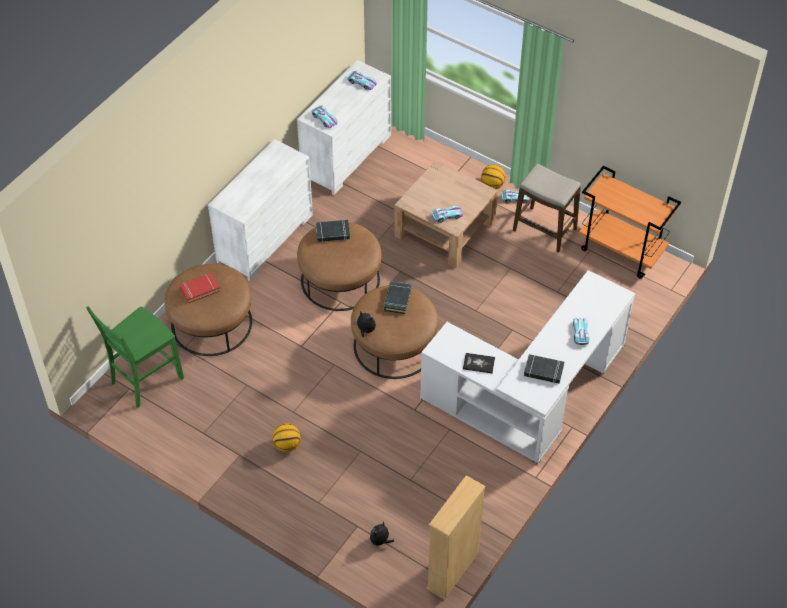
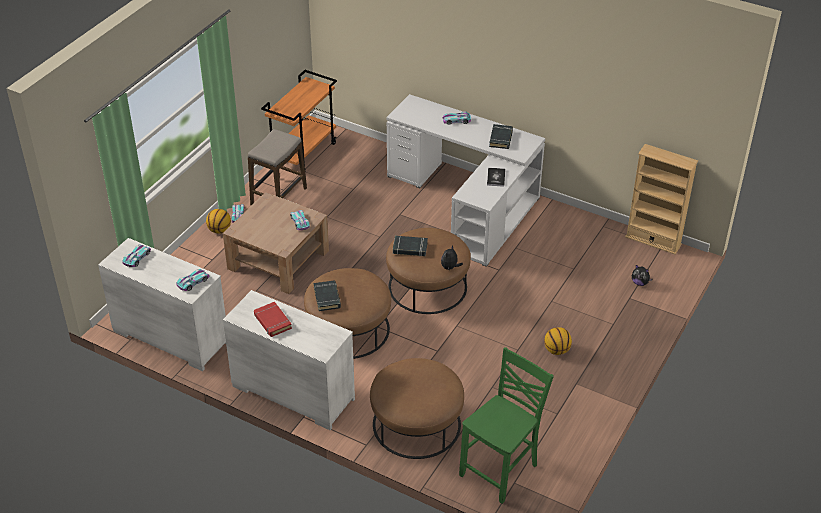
camera: 95 degrees left, 10 degrees down
(145, 380) = (501, 470): green chair -> green chair turned 90 degrees counterclockwise
(199, 289) = (414, 393): red book -> red book (272, 322)

